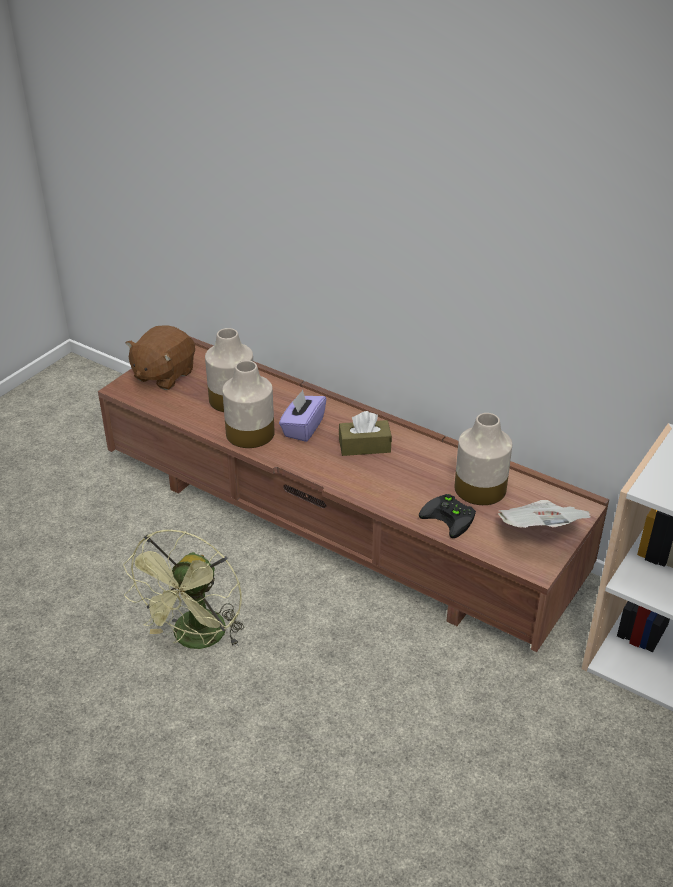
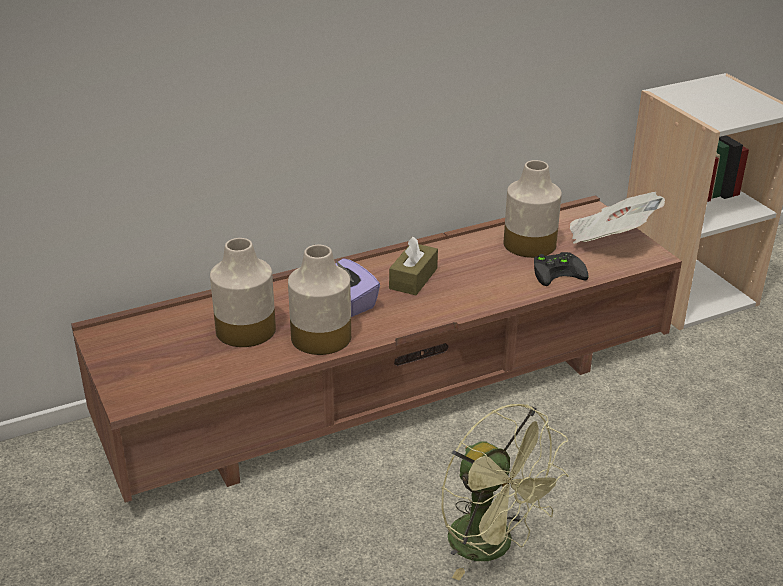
camera: 60 degrees left, 5 degrees down
(163, 375) = (140, 362): brown plush toy -> none

